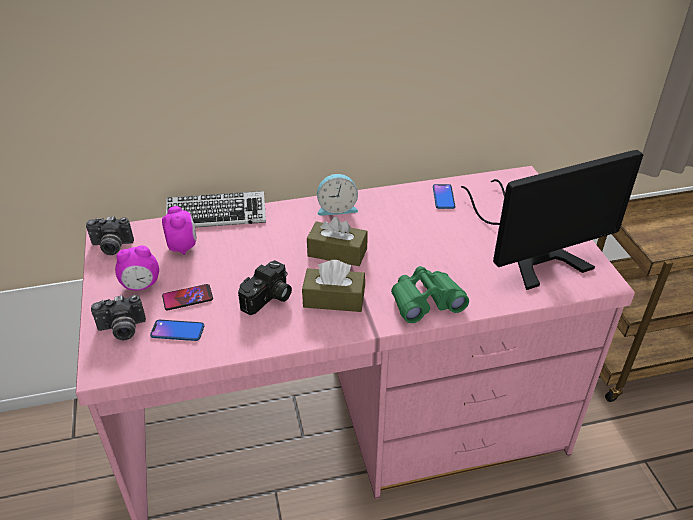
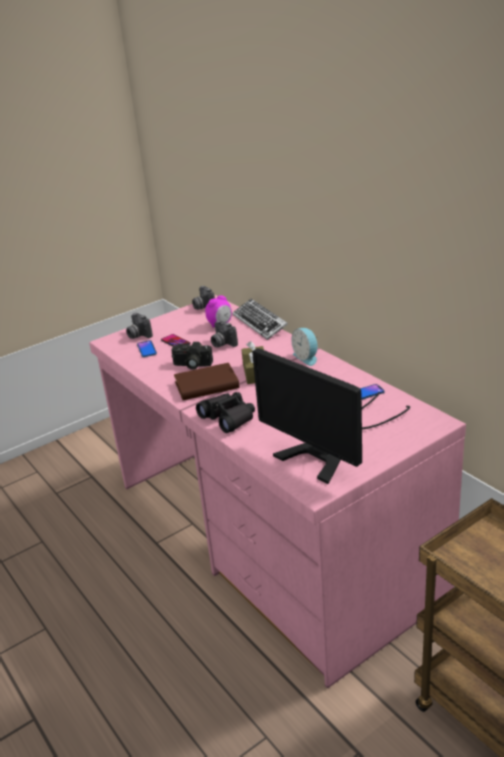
camera: 70 degrees right, 10 degrees down
(141, 285) = (177, 327): alarm clock -> none
(237, 258) = (222, 344): none -> camera
(334, 299) = (206, 385): brown tissue box -> brown book
(425, 301) = (228, 418): green binoculars -> black binoculars

